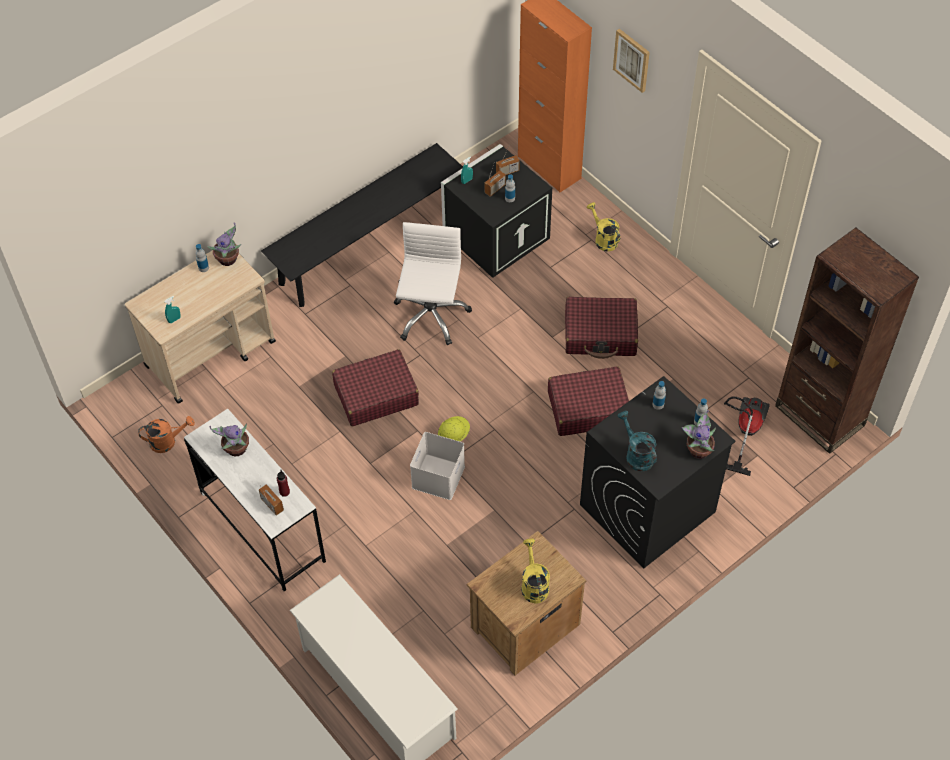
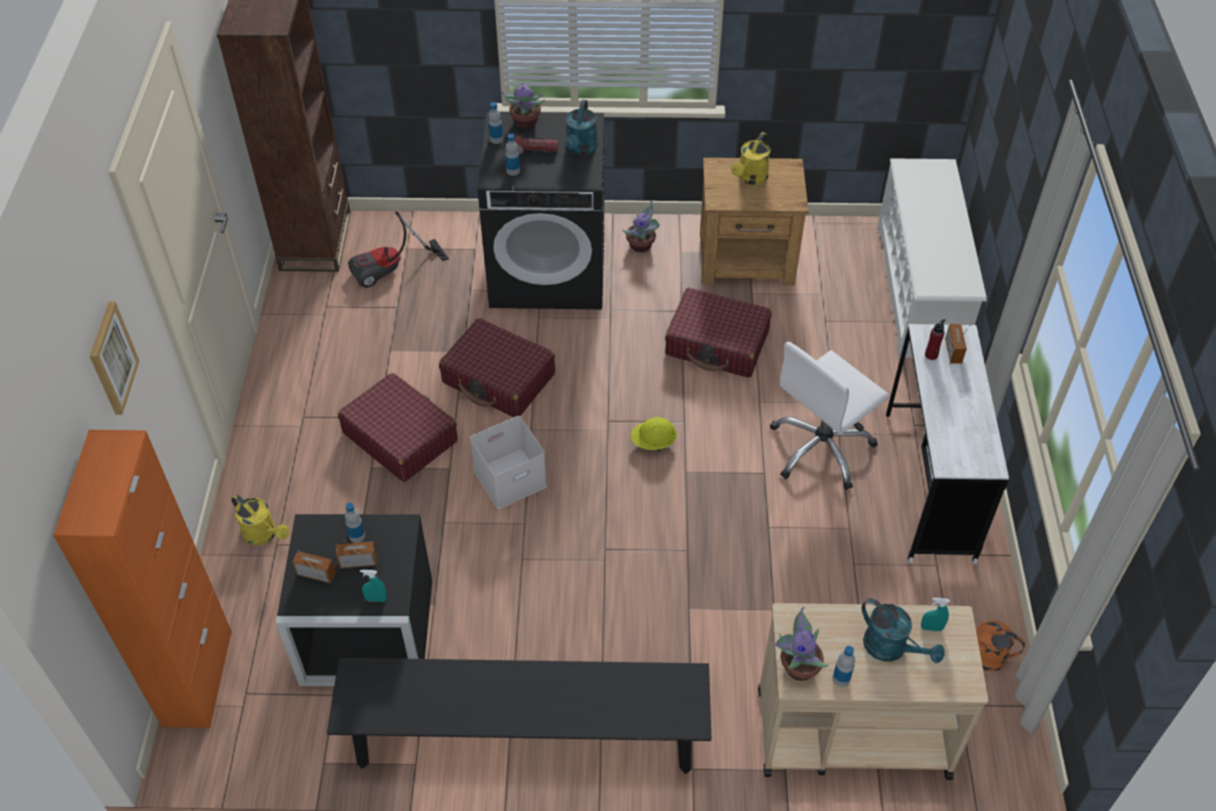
camera: 140 degrees left, 5 degrees down
(188, 297) = (891, 649): none -> turquoise watering can
(235, 449) = (956, 426): potted plant -> potted plant (642, 246)
(375, 395) = (695, 539): red suitcase -> red suitcase (717, 343)
(430, 316) = (548, 586): white office chair -> white office chair (821, 449)
(439, 478) = (707, 414): white storage box -> white storage box (510, 477)
(603, 239) = (264, 535): yellow watering can -> yellow watering can turned 60 degrees counterclockwise
(665, 431) = (533, 150): none -> flashlight

